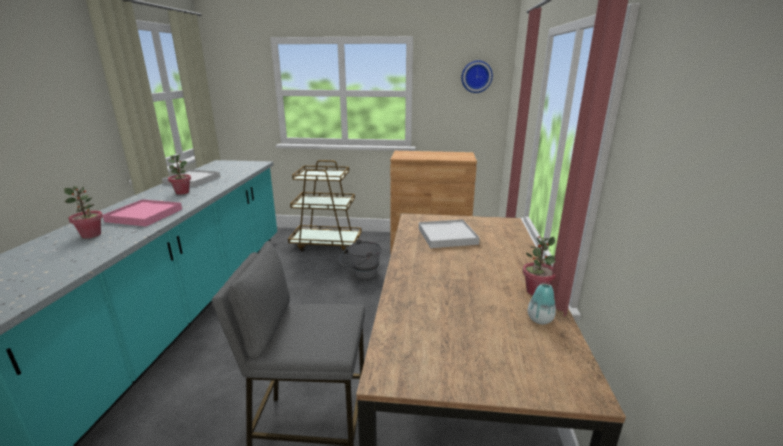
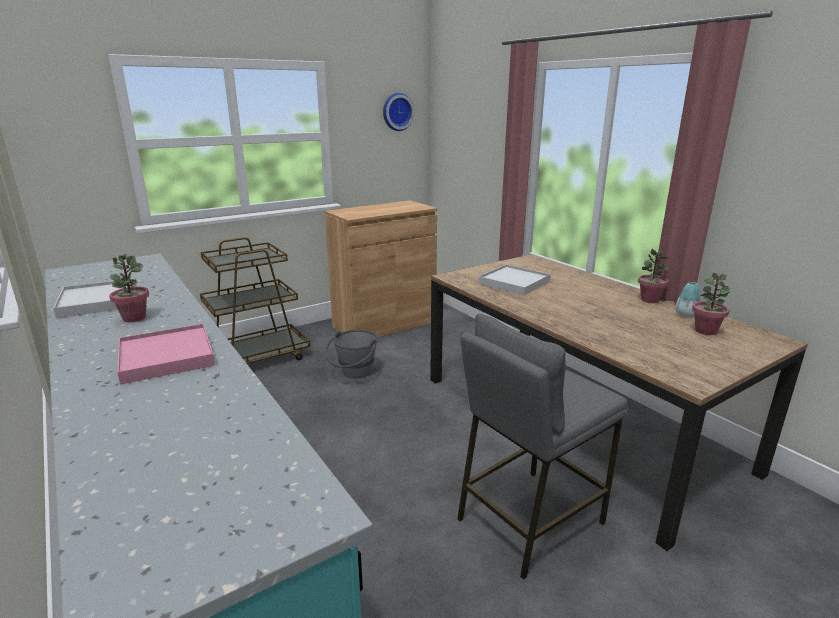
camera: 40 degrees left, 0 degrees up
(91, 235) = (156, 402): potted plant -> potted plant (705, 331)

